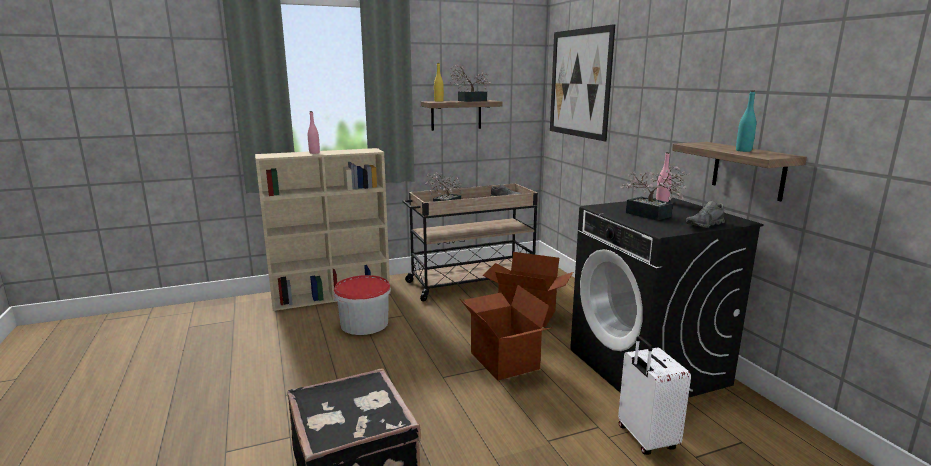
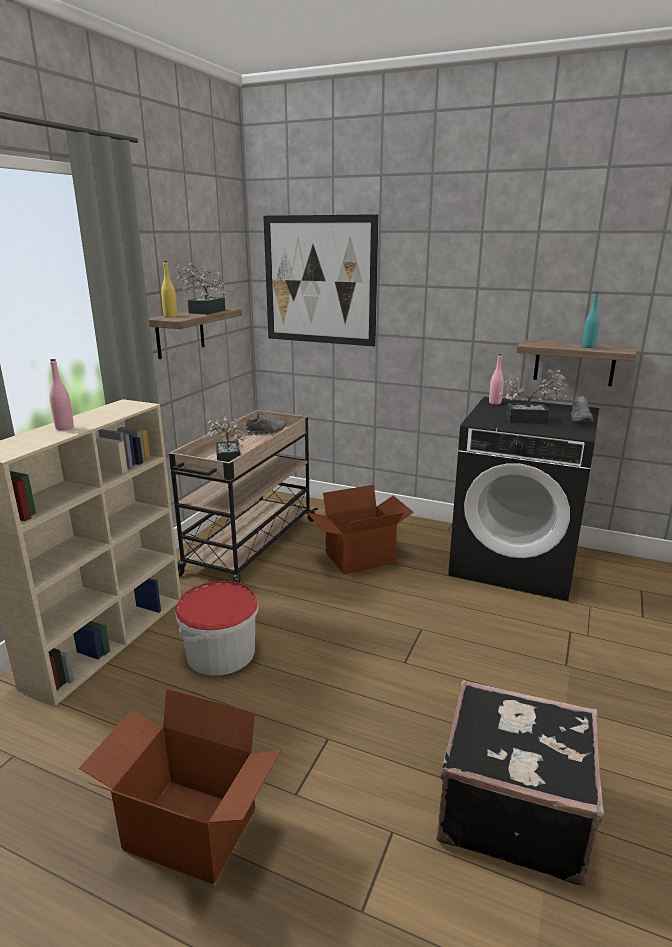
camera: 45 degrees left, 5 degrees up
(503, 361) = (421, 615): cardboard box -> cardboard box (189, 831)
(645, 439) = (604, 622): white suitcase -> none

